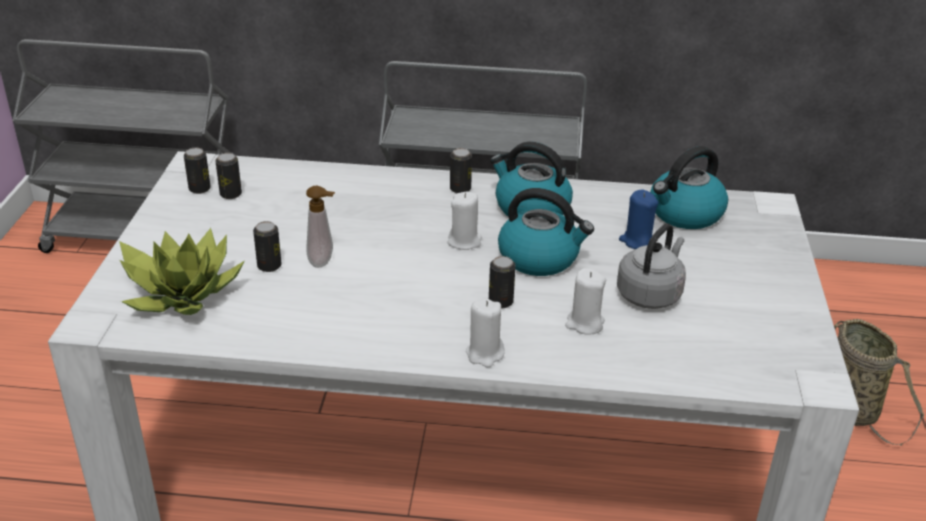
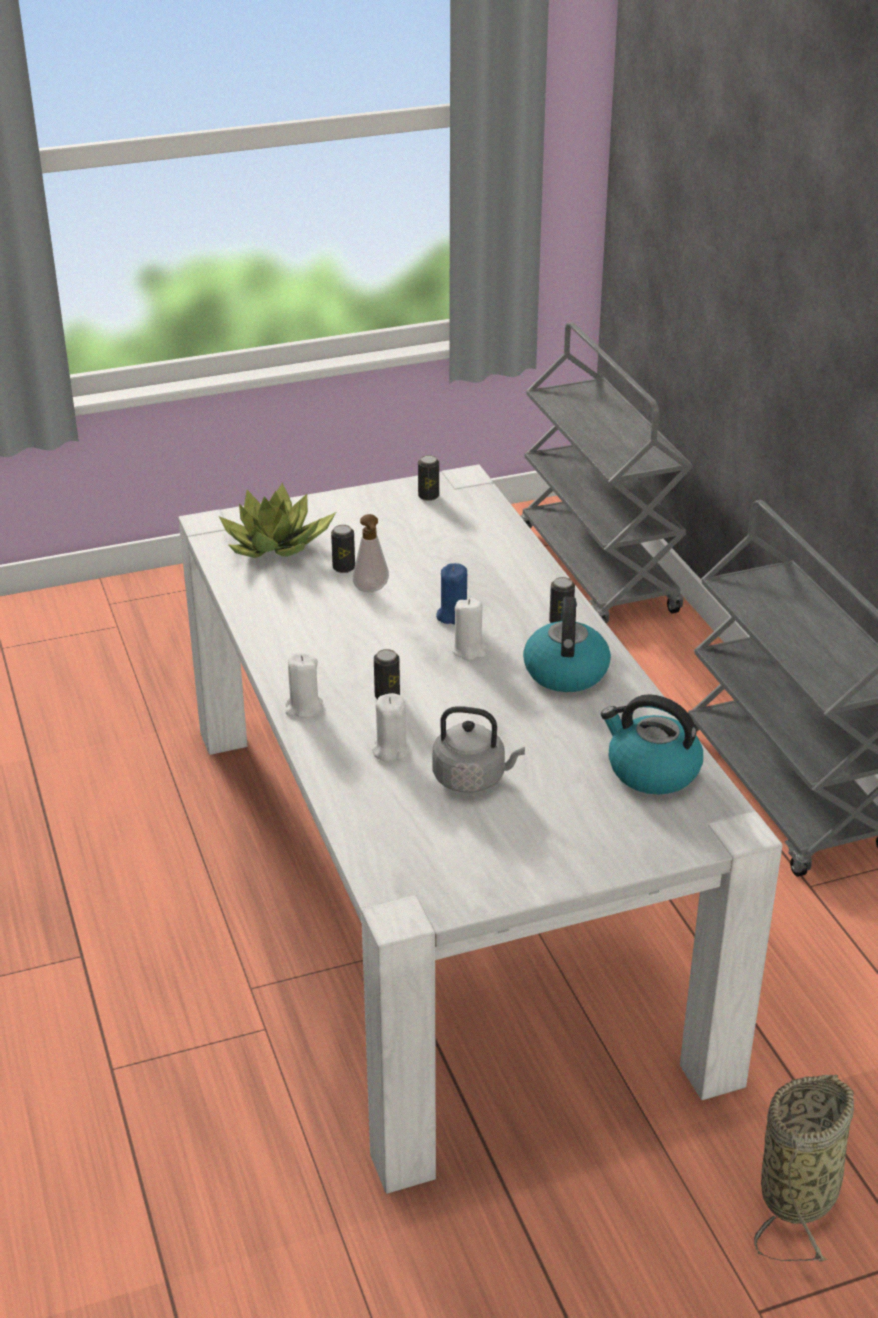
camera: 65 degrees right, 0 degrees up
(231, 194) = (434, 513): can -> none
(540, 258) = (479, 699): kettle -> none
(637, 241) = (564, 750): blue candle -> blue candle (453, 615)

